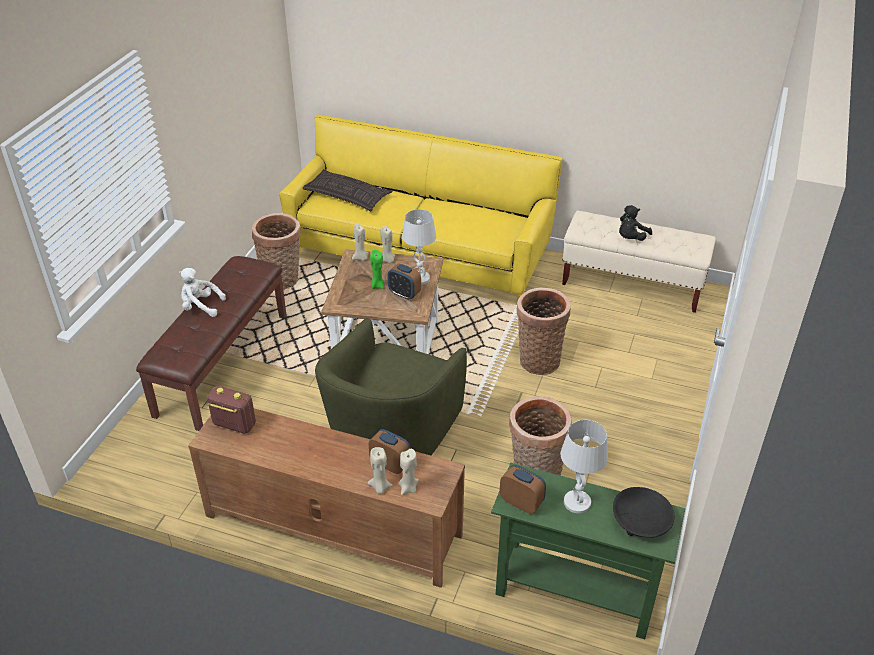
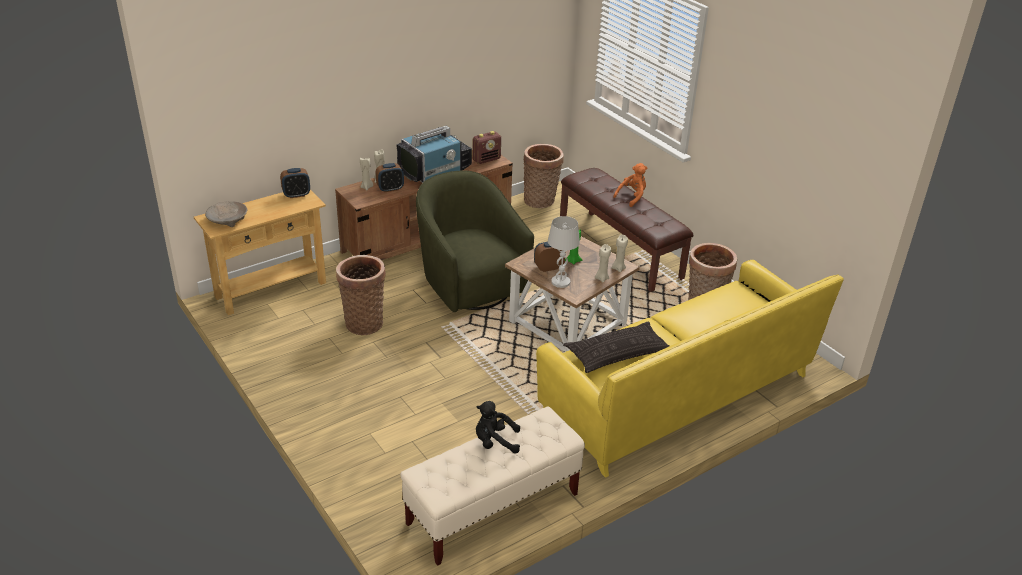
camera: 125 degrees right, 5 degrees down
(200, 307) = (632, 197): white plush toy -> orange plush toy
(307, 452) = (435, 171): none -> television
(347, 196) = (732, 304): pillow -> pillow (617, 353)
(538, 359) = (464, 386): basket -> basket (541, 201)
(574, 595) = (271, 289): green console table -> beige console table
(576, 502) = (269, 209): white table lamp -> none
(631, 238) = (495, 442): black plush toy -> black plush toy turned 75 degrees counterclockwise
(641, 520) = (227, 220): black bowl -> beige bowl

